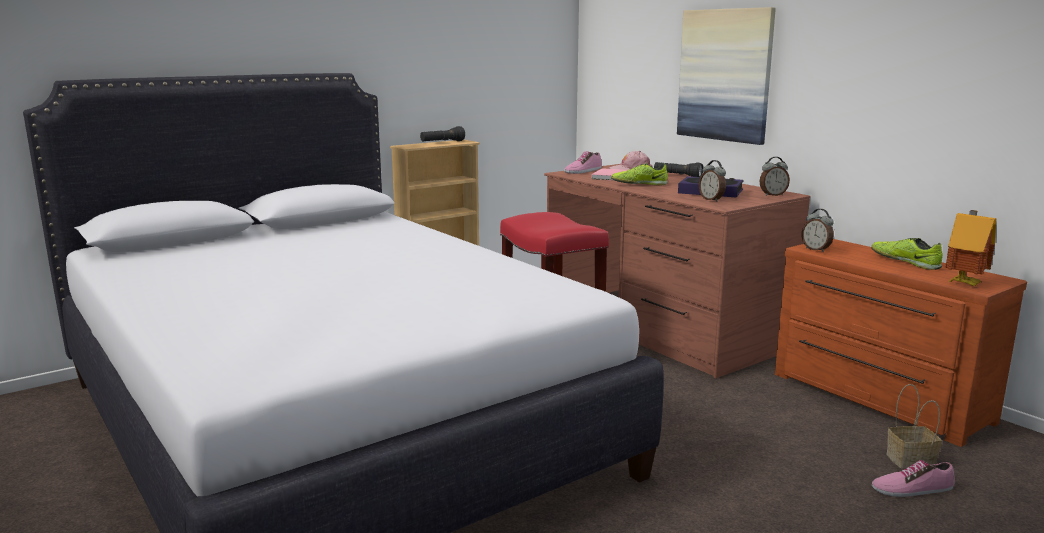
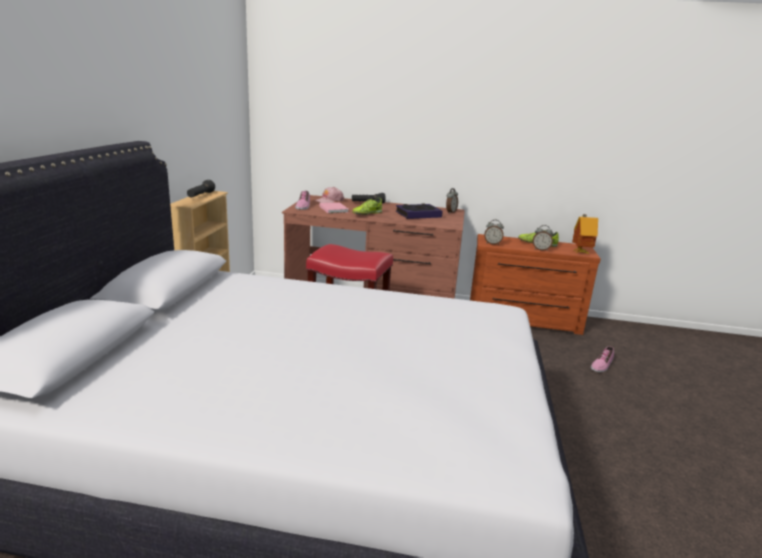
camera: 45 degrees left, 5 degrees up
(712, 200) = (434, 221): alarm clock -> alarm clock (541, 249)
(725, 75) = (396, 133): picture -> none
(911, 460) = (580, 349): basket -> none

